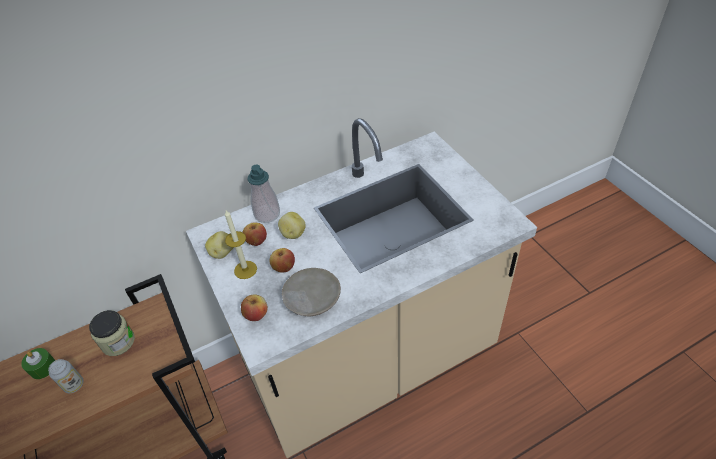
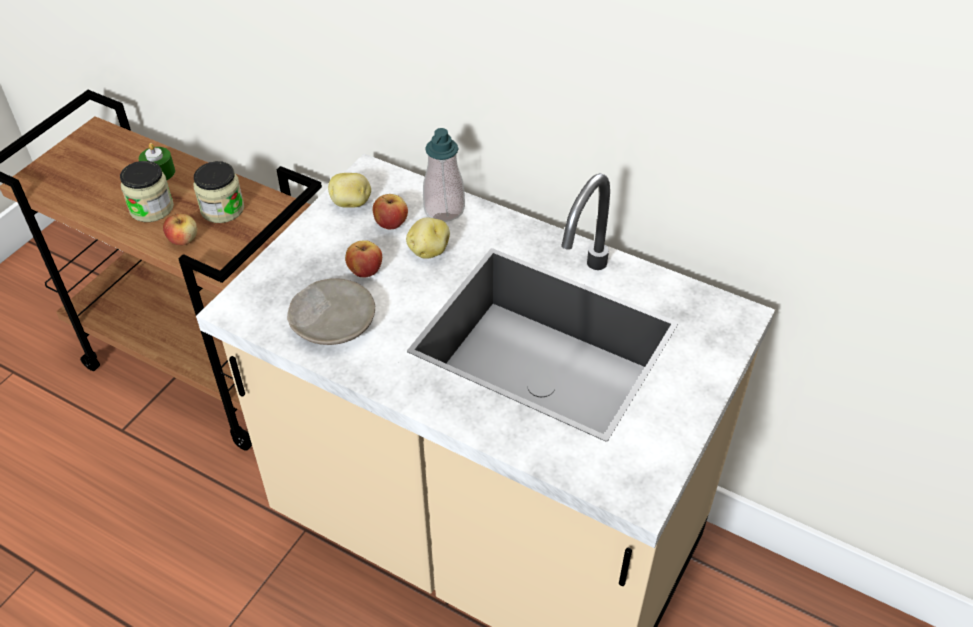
camera: 55 degrees right, 0 degrees up
(74, 385) = (151, 208): can -> jar
(245, 270) = (337, 237): candle -> none
(256, 314) = (275, 282): apple -> apple (183, 240)

